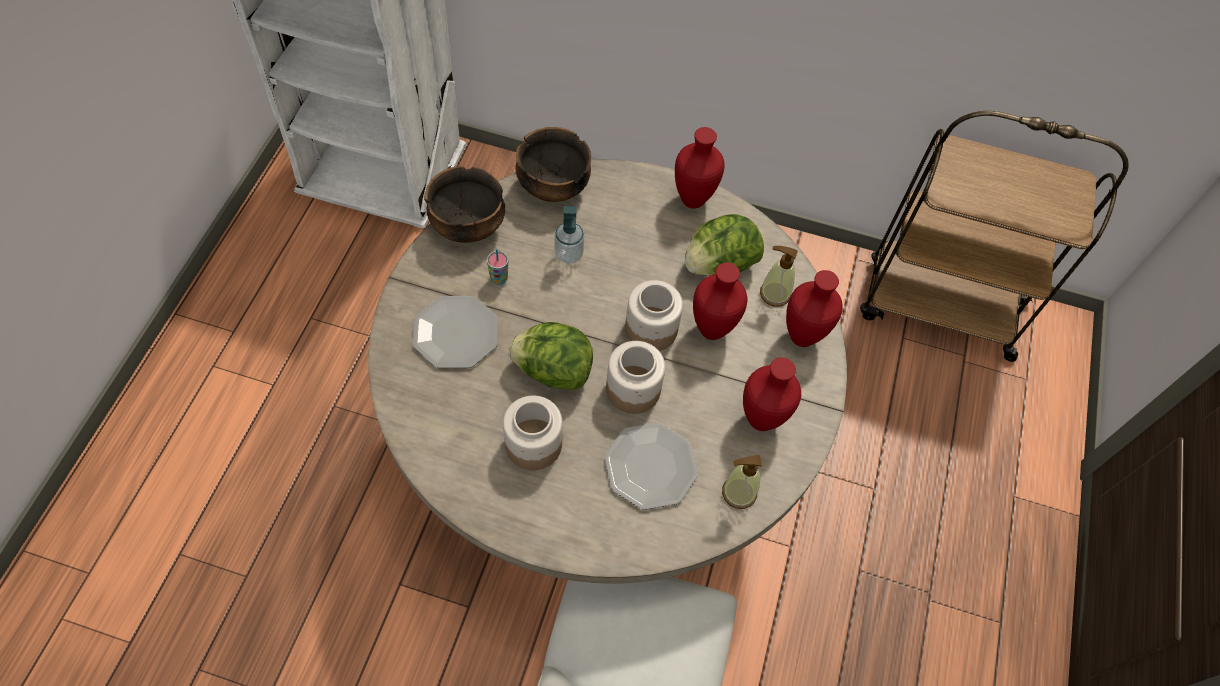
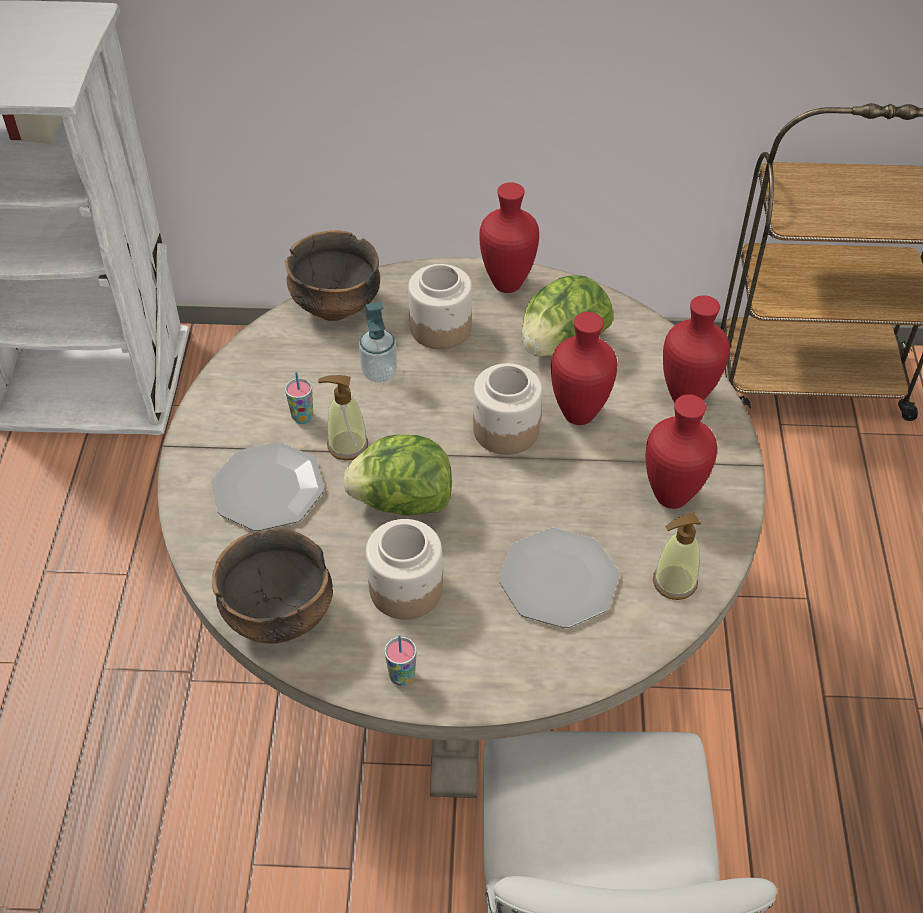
camera: 10 degrees left, 10 degrees down
(467, 227) = (245, 370): bowl -> bowl (279, 616)
(509, 515) = (402, 677): none -> cup
(633, 389) = (508, 499): jar -> jar (441, 327)
(774, 294) = (638, 360): soap dispenser -> soap dispenser (347, 445)

